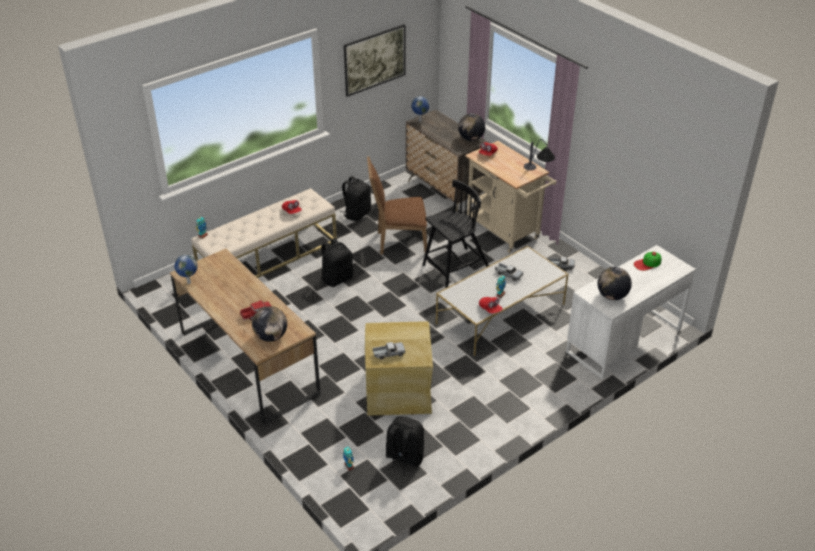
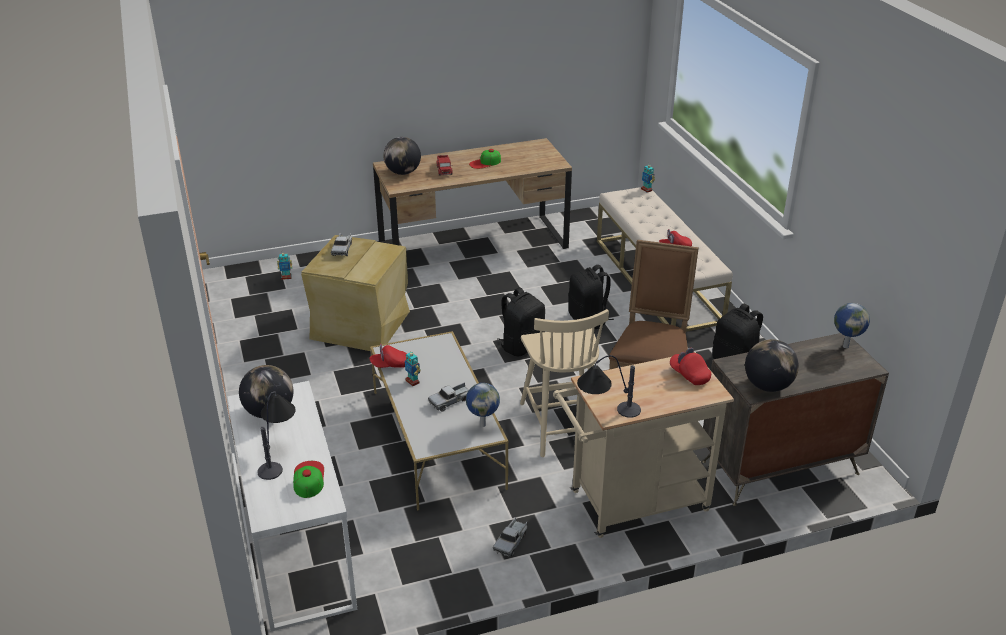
camera: 110 degrees right, 5 degrees down
(188, 282) = (522, 144): globe -> globe (483, 424)
(233, 294) = (485, 162): none -> cap
(375, 72) = (861, 216): picture -> none
(404, 458) = (266, 308): black backpack -> black backpack (521, 345)
(455, 268) = (562, 423): black chair -> beige chair
(640, 280) = (278, 454): none -> table lamp

